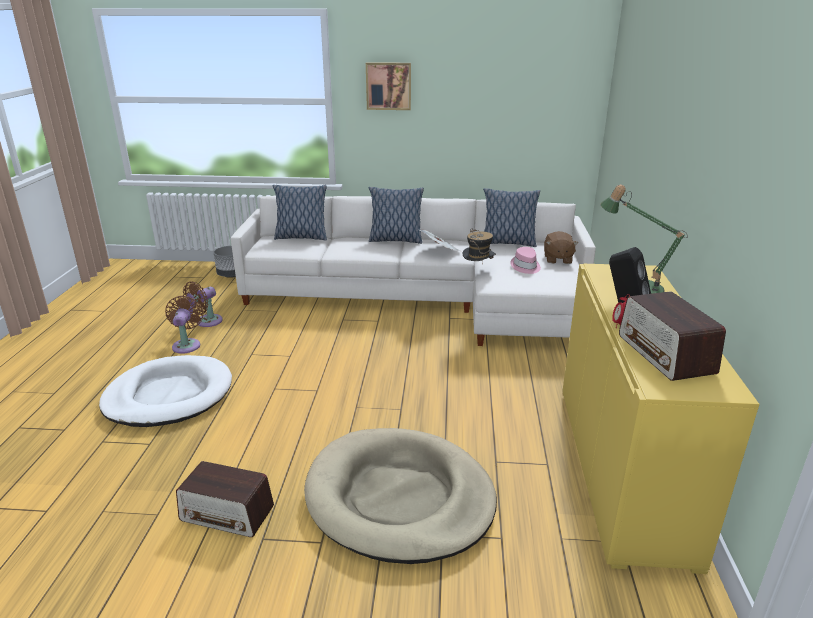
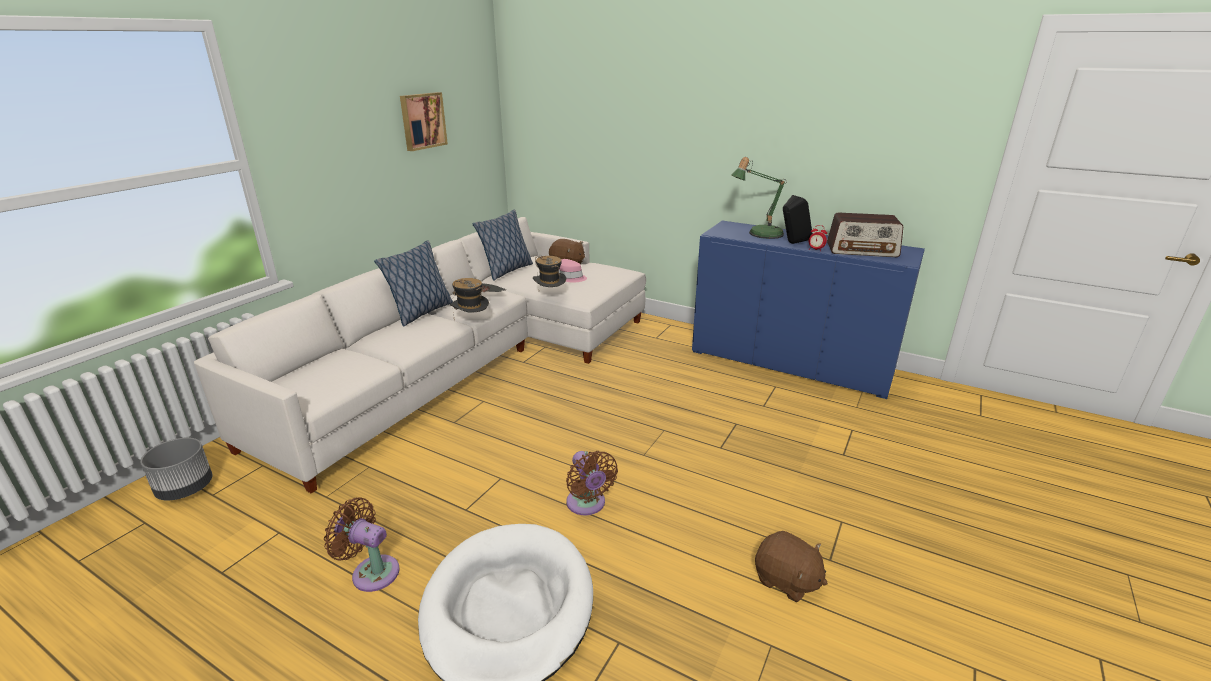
camera: 65 degrees left, 0 degrees up
(206, 322) = (320, 540): brown fan -> brown fan (587, 505)
(227, 514) = (786, 580): radio -> brown plush toy
(301, 237) = (319, 362): pillow -> none
(388, 86) = (317, 128): picture -> picture (422, 121)
(398, 258) = (471, 323): none -> hat
(399, 498) = (794, 464): beige dog bed -> none
(621, 468) = (790, 362): yellow cabinet -> blue cabinet

